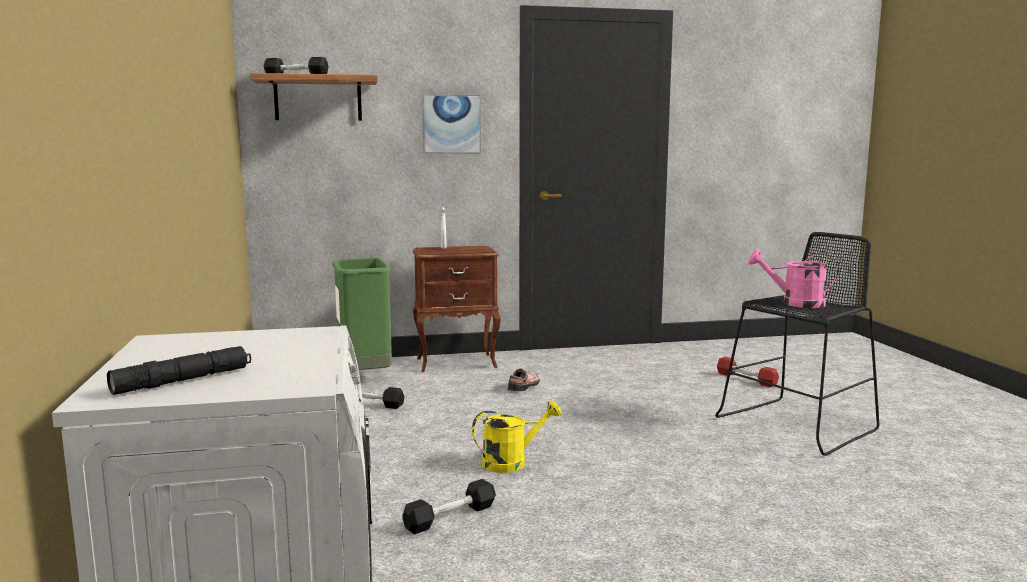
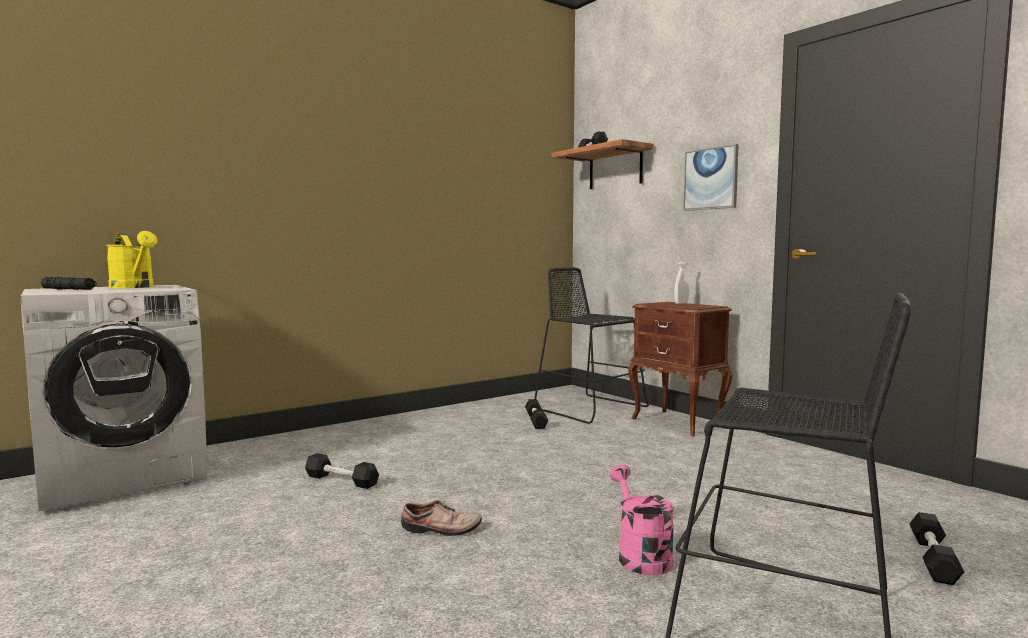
camera: 65 degrees right, 5 degrees down
(365, 377) = (591, 408): green trash can -> black stool
(512, 462) = (463, 480): yellow watering can -> yellow watering can (135, 287)
(525, 385) = (661, 453): shoe -> shoe (441, 530)
(746, 379) = (933, 559): red dumbbell -> black dumbbell
(795, 303) = (784, 405): pink watering can -> pink watering can (640, 555)

